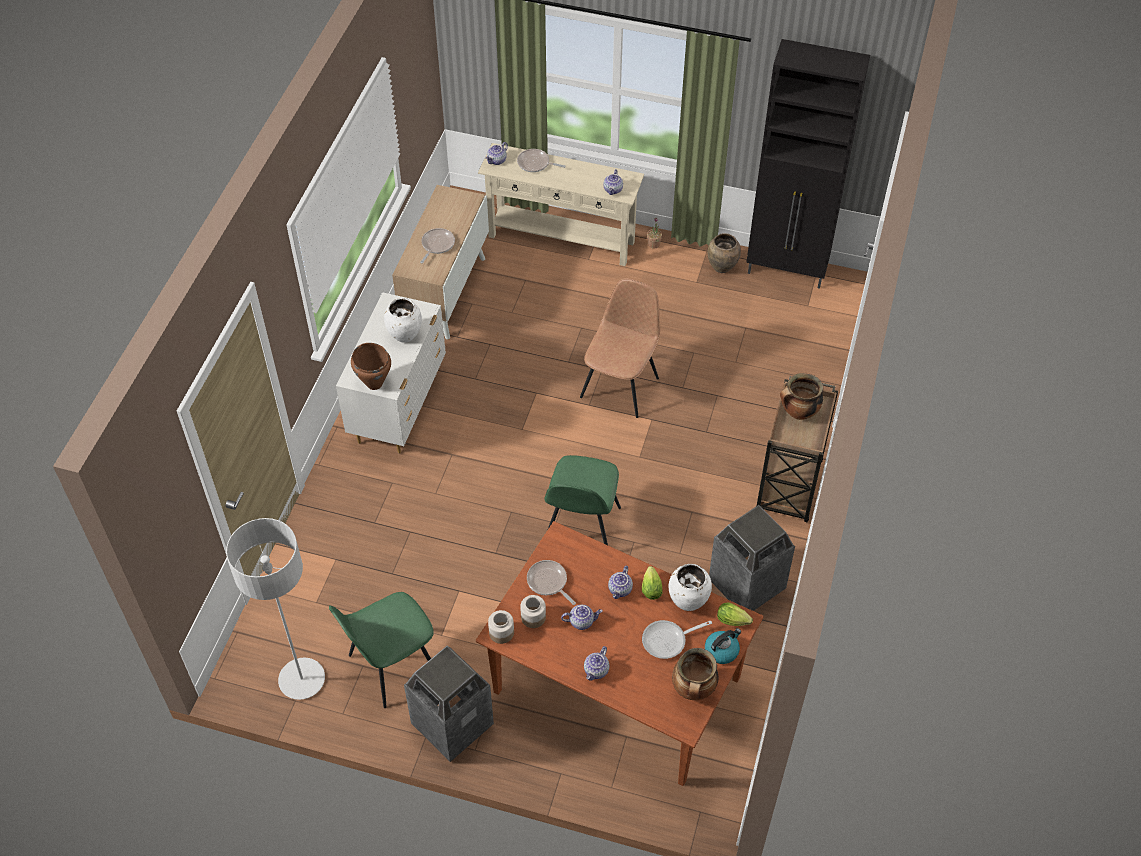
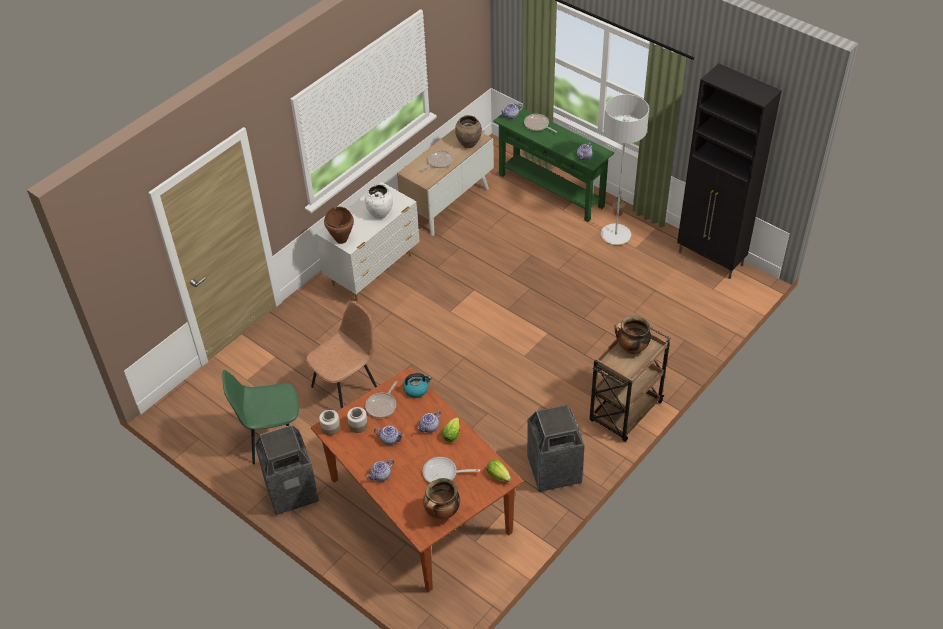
camera: 25 degrees right, 5 degrees down
(302, 679) = (210, 426): grey floor lamp -> grey floor lamp (615, 235)
(548, 582) = (382, 405): frying pan -> frying pan turned 135 degrees counterclockwise
(561, 238) = (551, 190): beige console table -> green console table
(581, 527) = (455, 390): green chair -> none
(620, 386) = (537, 303): brown chair -> brown chair (347, 388)
(687, 601) = (473, 452): white vase -> none
(721, 267) = (660, 242): brown vase -> brown vase (468, 144)
(722, 650) = (478, 493): kettle -> kettle (416, 389)

